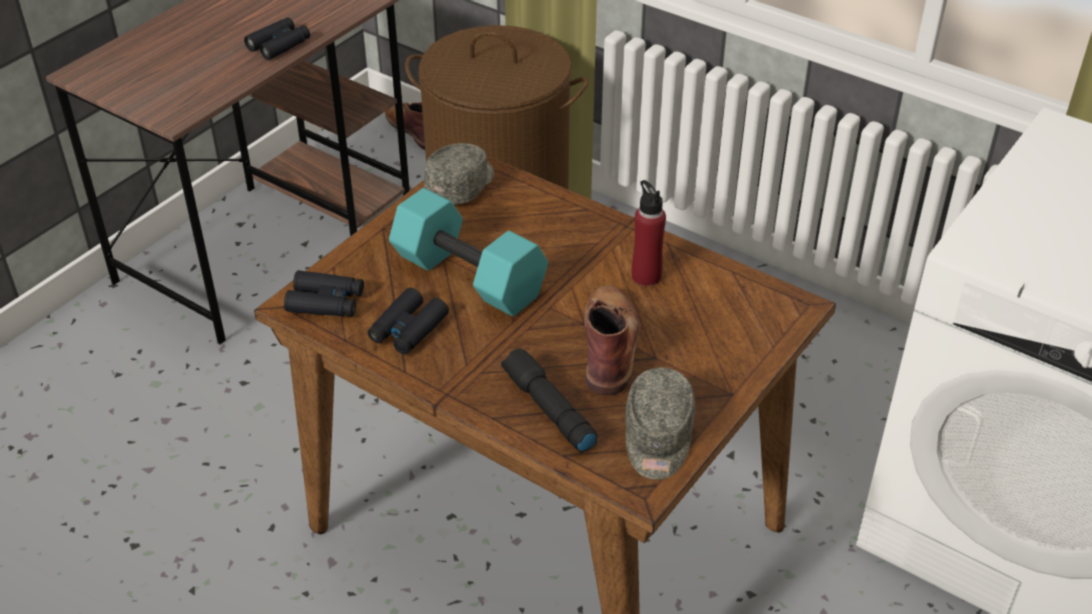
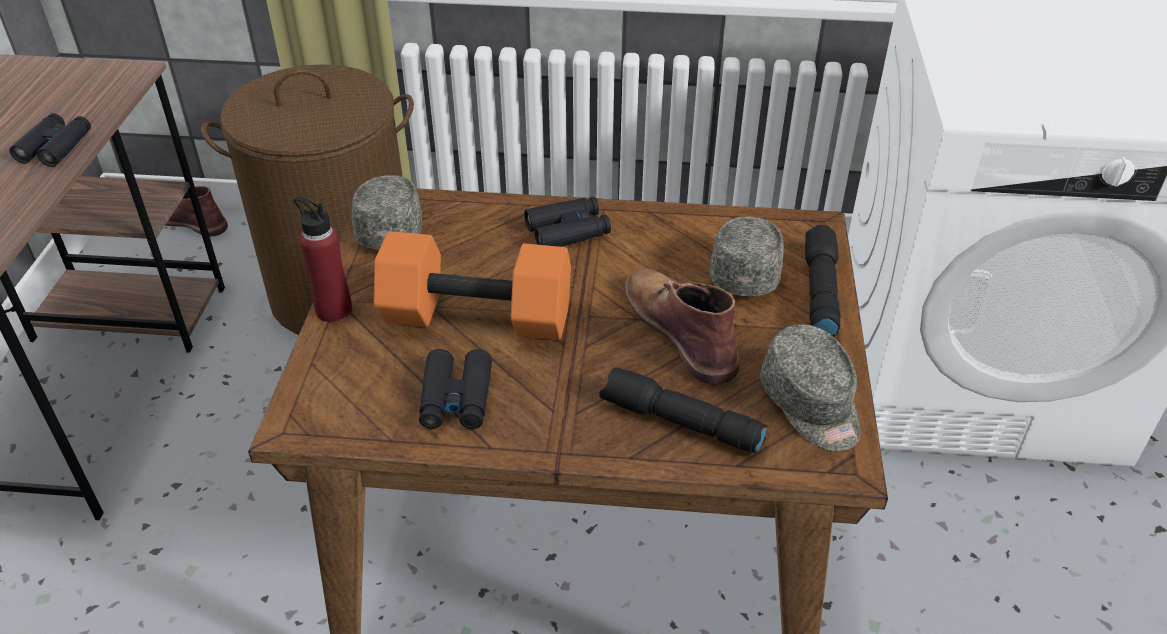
camera: 30 degrees left, 0 degrees up
(326, 302) = (334, 406): black binoculars -> black binoculars (568, 231)
(471, 276) = (479, 314): turquoise dumbbell -> orange dumbbell
(646, 276) = (656, 249): red bottle -> red bottle (333, 310)
(704, 318) = (746, 269): none -> grey cap
(748, 357) = (819, 291): none -> black flashlight

